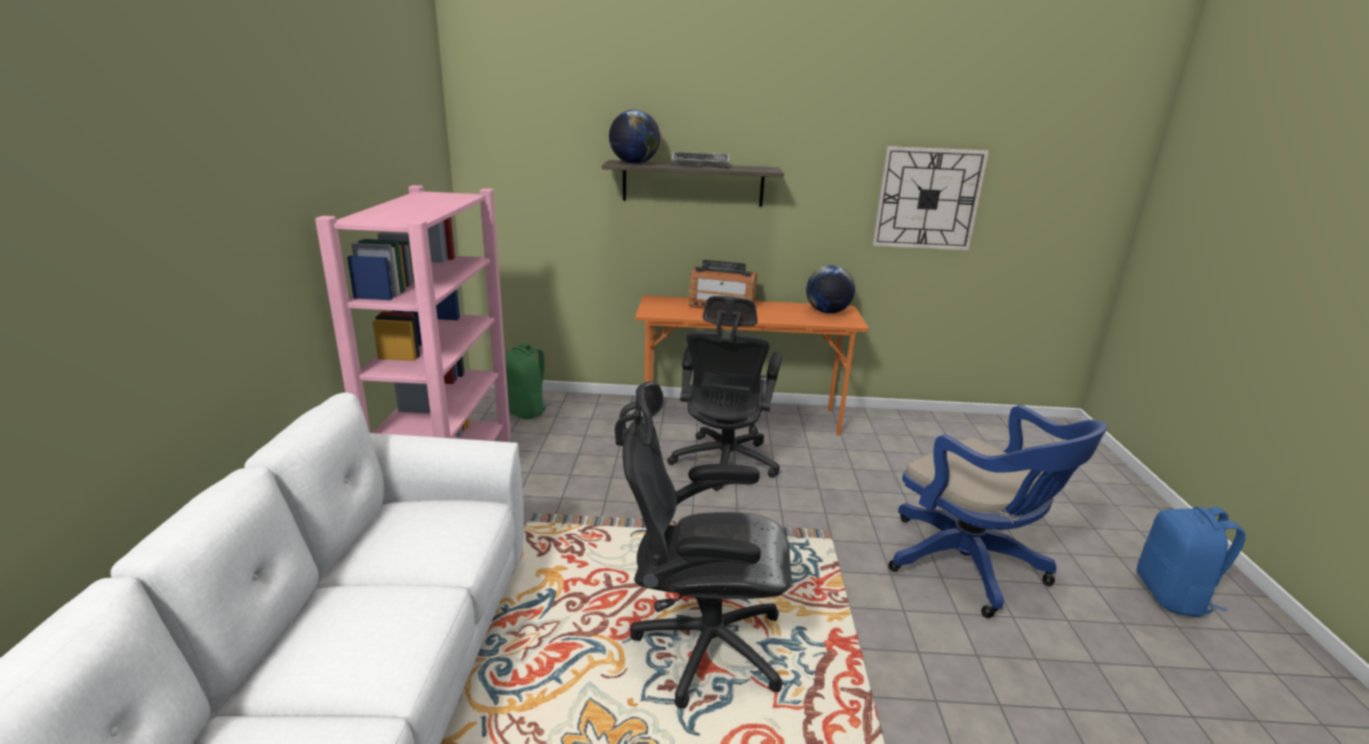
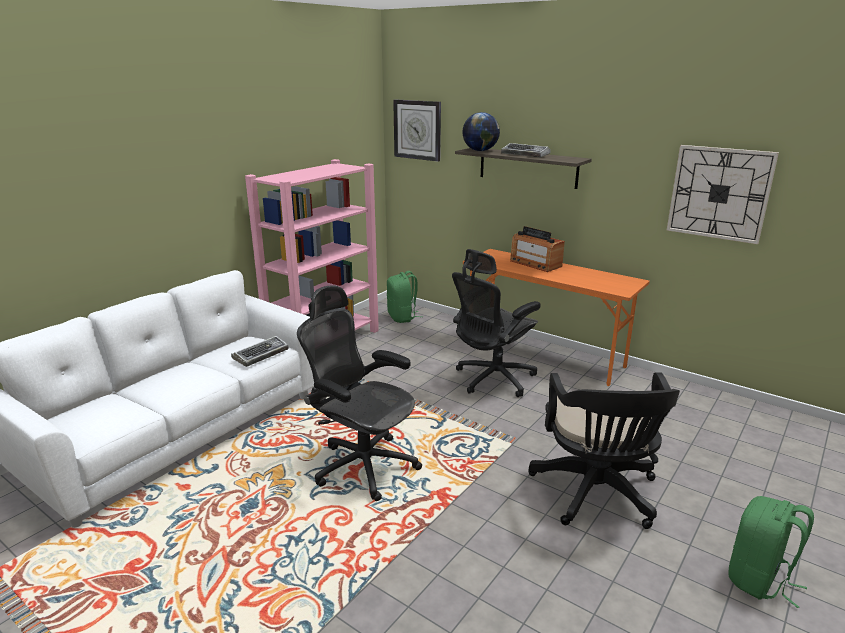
camera: 35 degrees right, 0 degrees up
(464, 529) = (261, 354): none -> keyboard
(513, 138) = (417, 130): none -> wall clock
(827, 312) = (614, 281): globe -> none
(970, 567) = (596, 495): blue office chair -> black office chair
(1173, 596) = (759, 580): blue backpack -> green backpack

